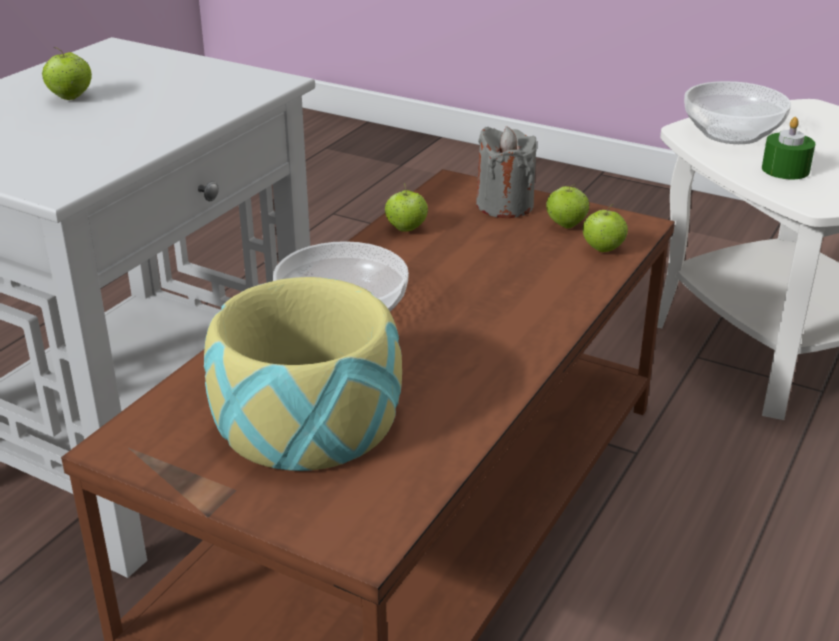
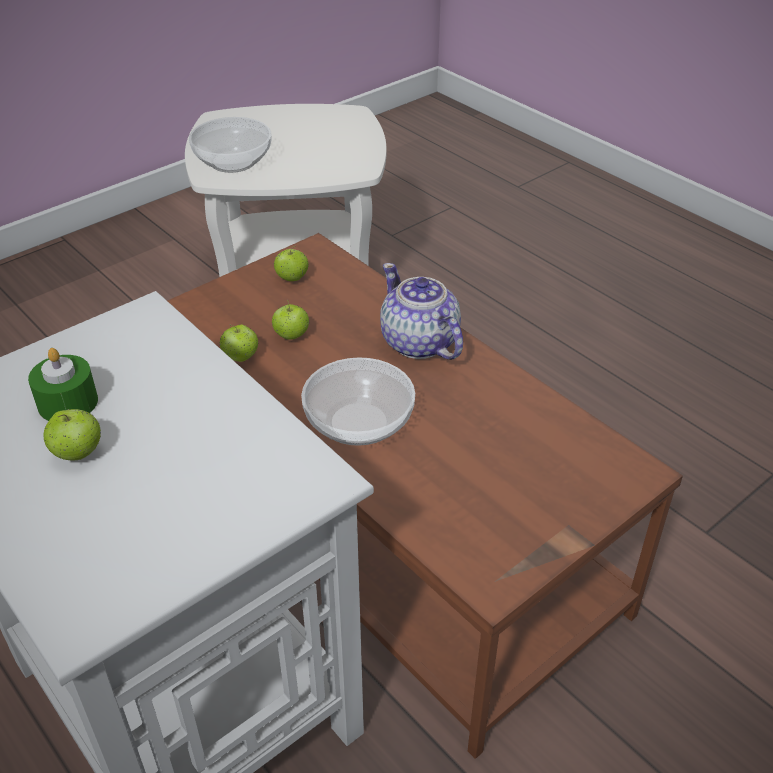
camera: 70 degrees left, 10 degrees up
(305, 418) = (495, 472): bowl -> none
(504, 205) = (238, 297): grey candle -> none
(512, 324) = (419, 343): none -> teapot
(603, 250) = (340, 274): apple -> apple (291, 336)
(785, 169) = (306, 163): green candle -> green candle (68, 403)

